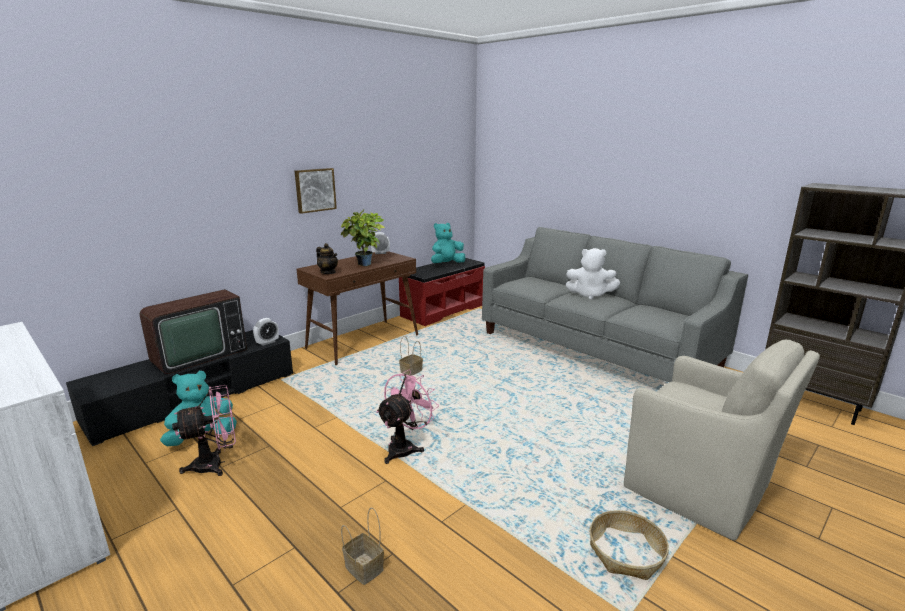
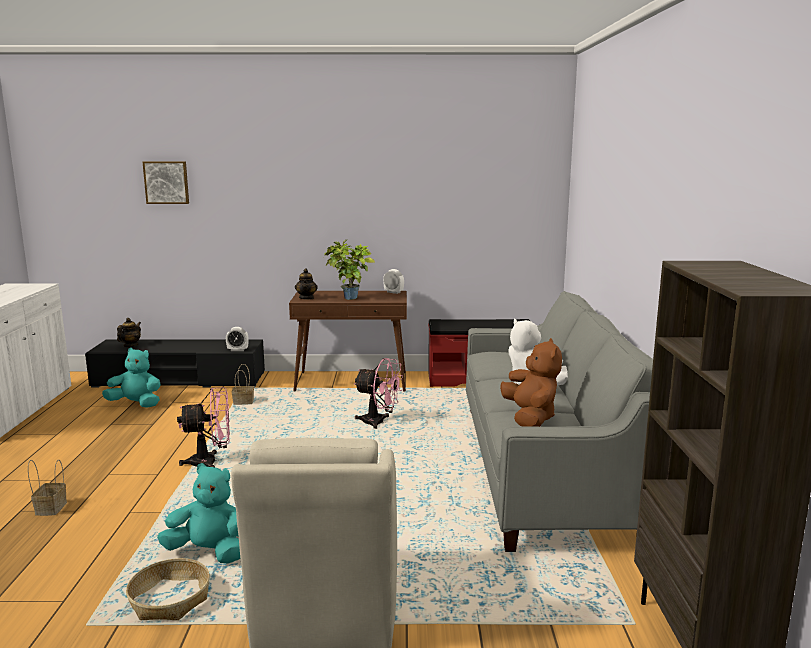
camera: 45 degrees right, 5 degrees down
(125, 377) = (130, 345): none -> teapot
(197, 355) = (186, 345): television -> none
(216, 464) = (112, 421): pink fan -> pink fan (379, 422)
(314, 190) = (328, 217): picture -> picture (166, 182)
(411, 371) = (333, 416): basket -> basket (244, 402)
(447, 264) = (491, 323): turquoise plush toy -> turquoise plush toy (209, 552)
(644, 313) = (530, 418): none -> brown plush toy

